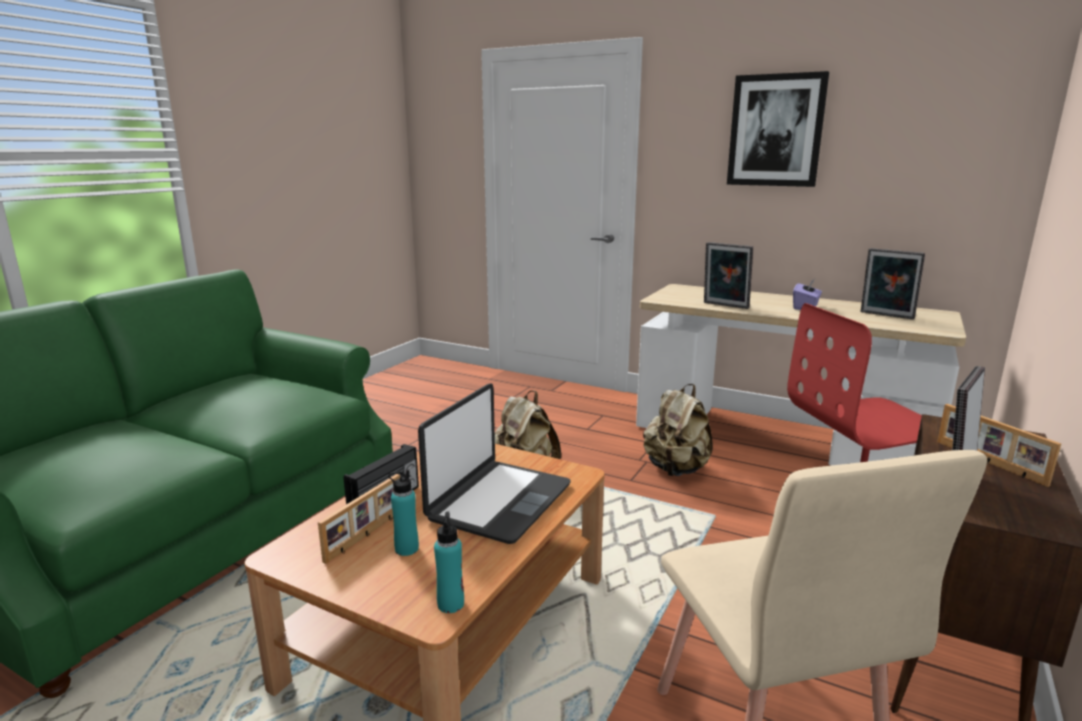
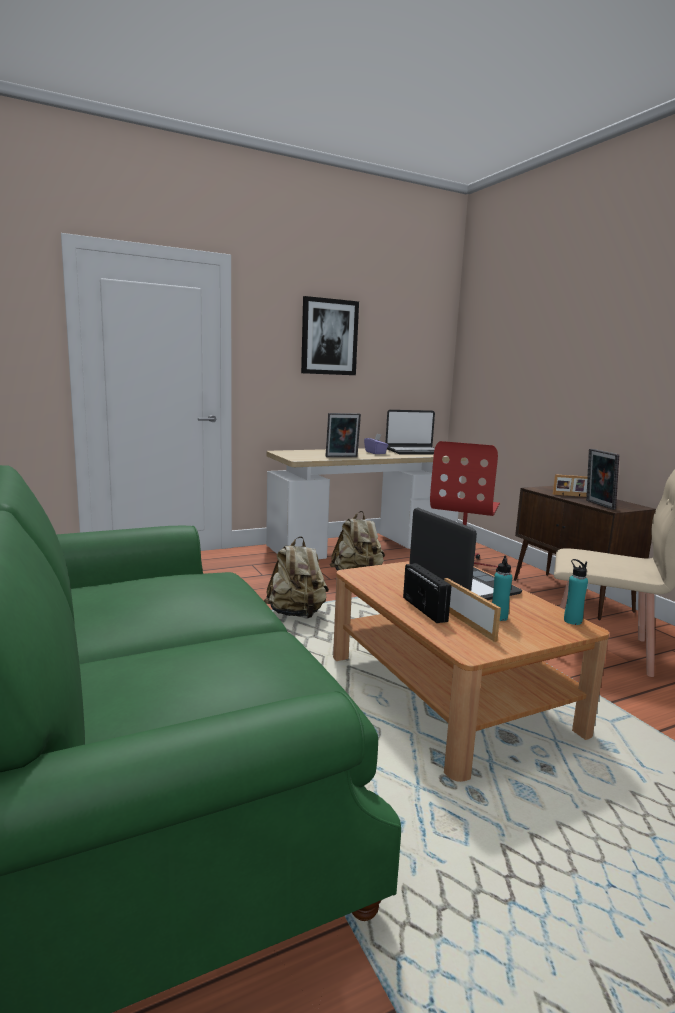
camera: 55 degrees left, 5 degrees down
(886, 316) = (415, 451): picture frame -> laptop

